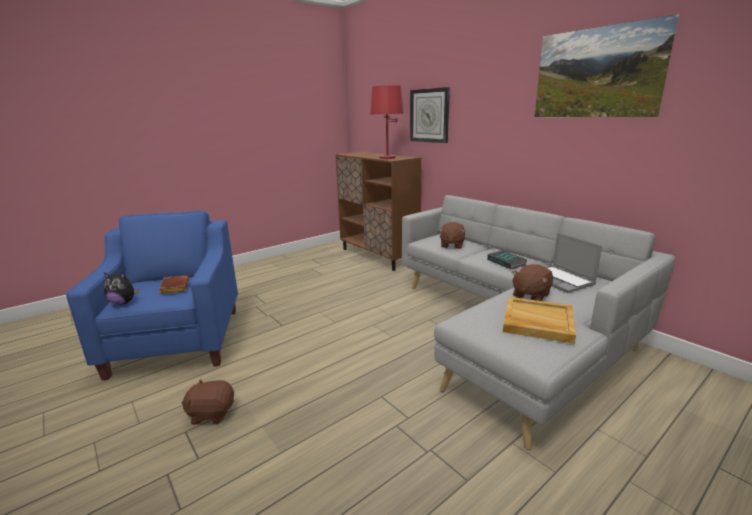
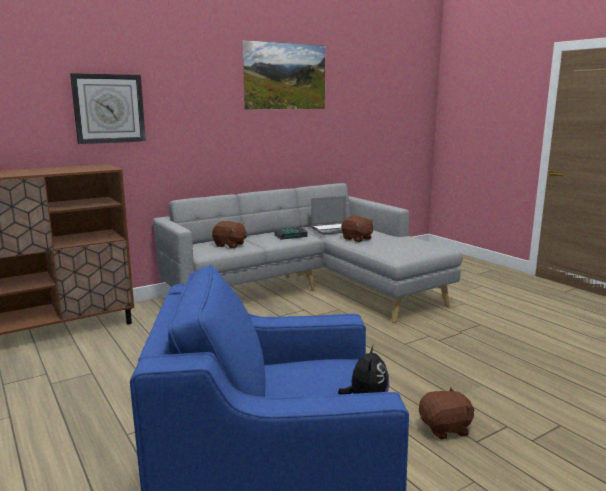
camera: 85 degrees left, 5 degrees down
(174, 287) = (317, 369): brown book -> none
(211, 413) = (445, 428): brown plush toy -> brown plush toy turned 105 degrees counterclockwise
(387, 158) = (86, 169): red table lamp -> none
(537, 322) = (400, 242): beige tray -> none

